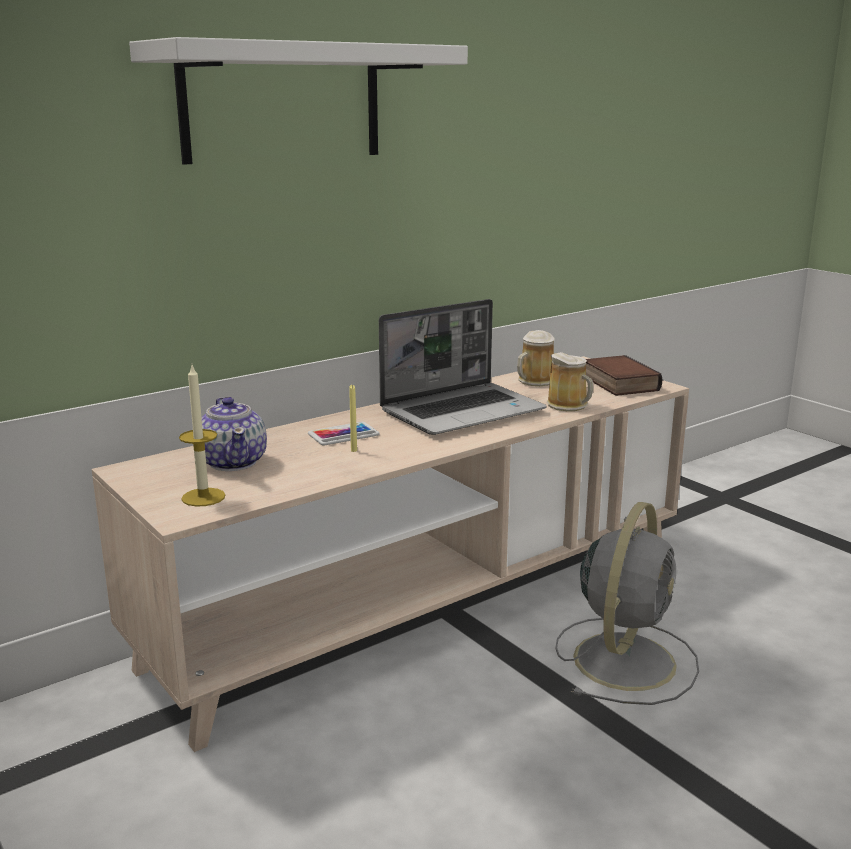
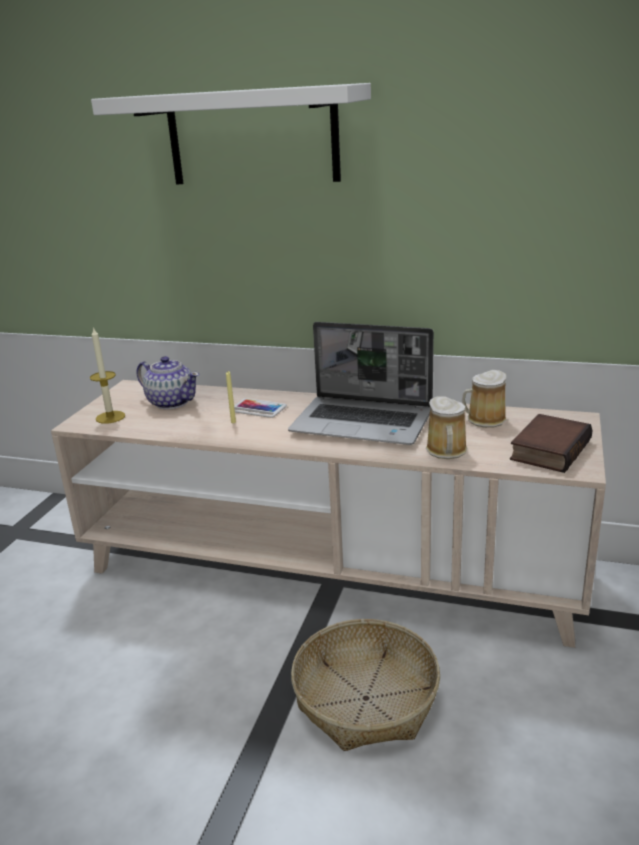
camera: 55 degrees right, 5 degrees up
(233, 462) = (171, 402): teapot -> teapot turned 90 degrees counterclockwise
(625, 659) = (366, 698): grey fan -> basket

